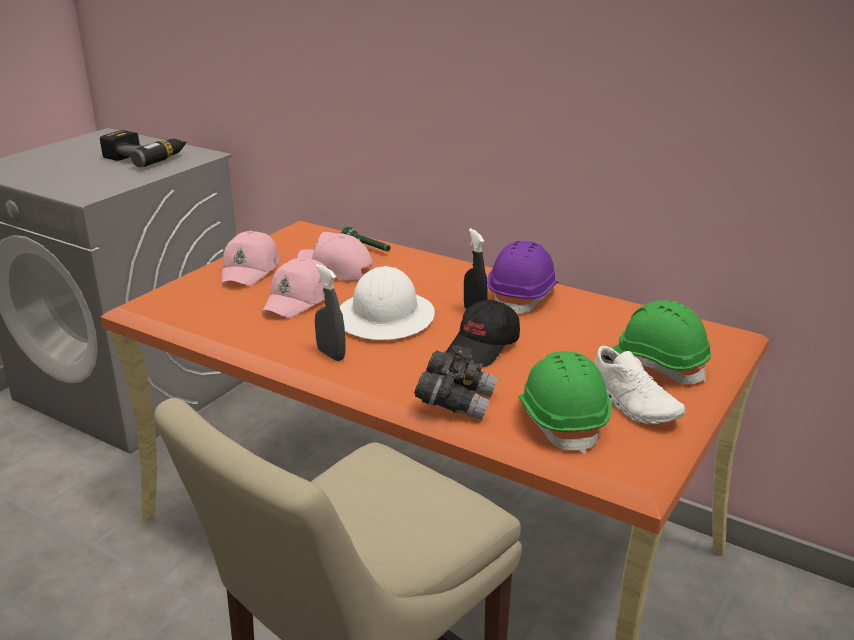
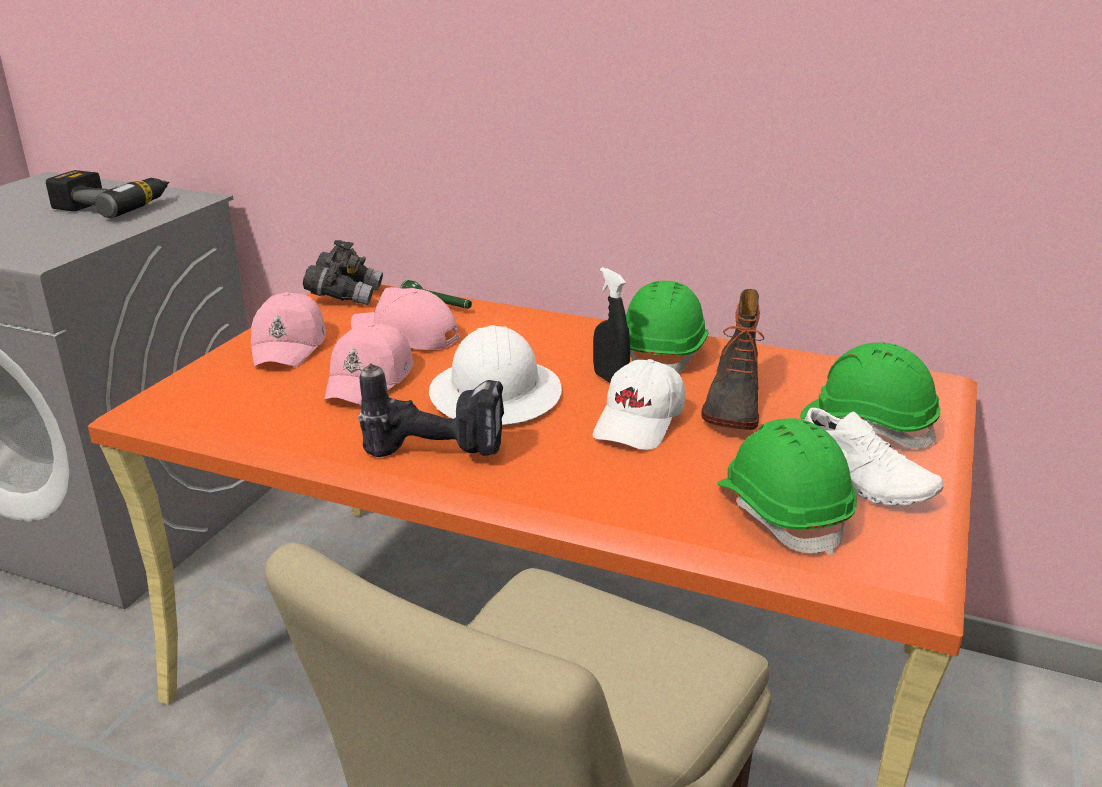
camera: 10 degrees left, 0 degrees up
(331, 354) = (439, 451): grey spray bottle -> power drill
(456, 402) = (633, 500): grey binoculars -> grey binoculars (345, 296)
(483, 347) = (640, 423): black cap -> white cap
(523, 297) = (663, 354): purple hard hat -> green hard hat
(559, 339) = (731, 404): none -> boot

